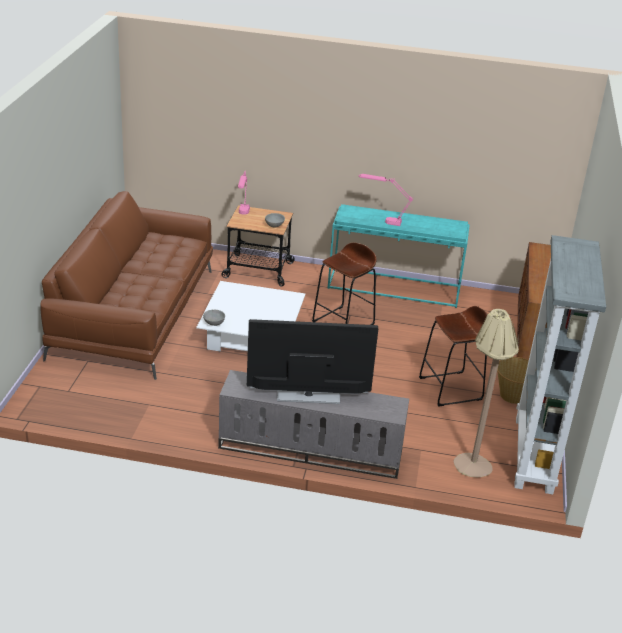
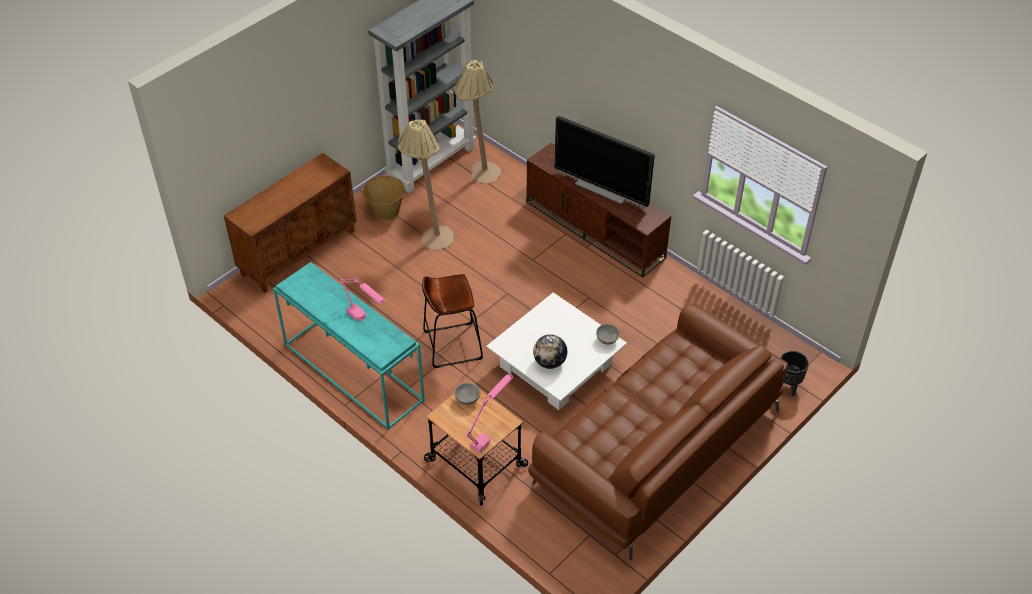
camera: 145 degrees left, 15 degrees up
(41, 381) = (788, 386): none -> black planter
(247, 297) = (550, 362): none -> globe
(309, 450) = (596, 229): grey tv stand -> brown tv stand
(450, 389) = (430, 236): brown stool -> beige floor lamp

